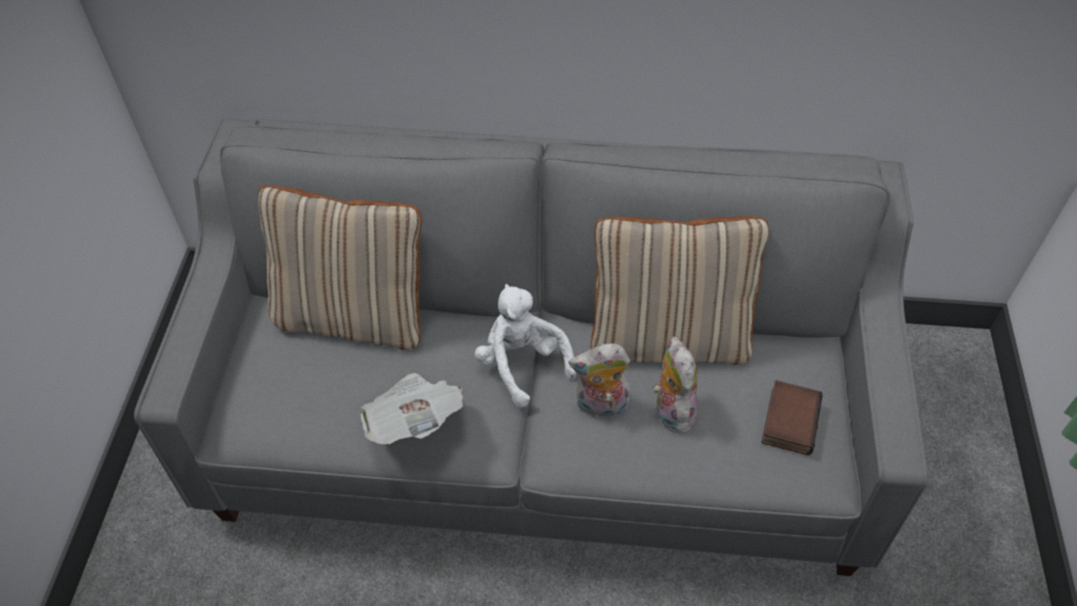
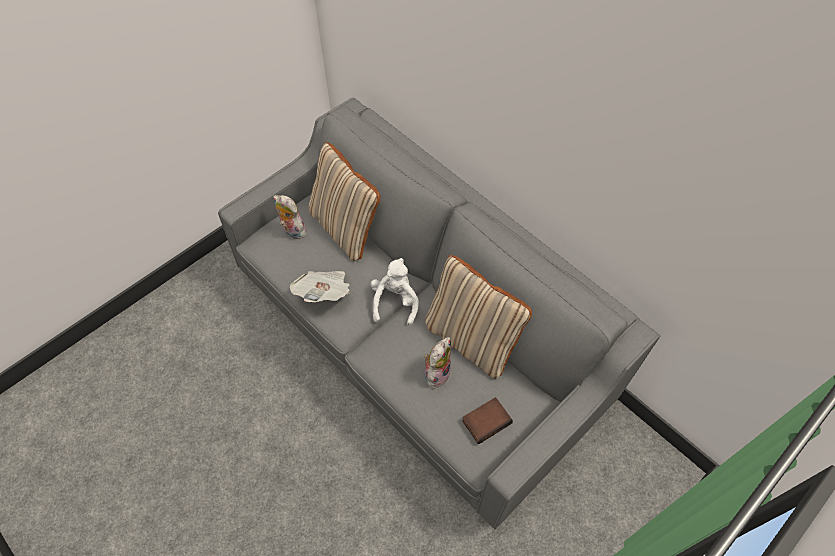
camera: 40 degrees right, 5 degrees up
(600, 407) = (407, 347): plush toy -> plush toy (292, 231)

